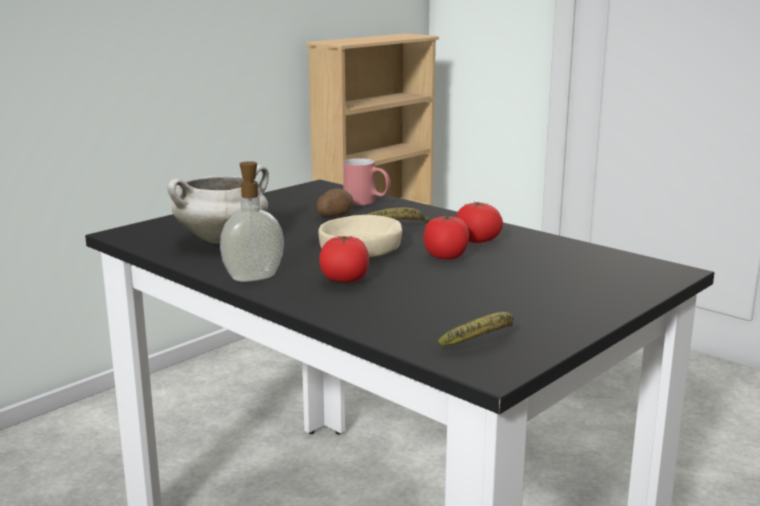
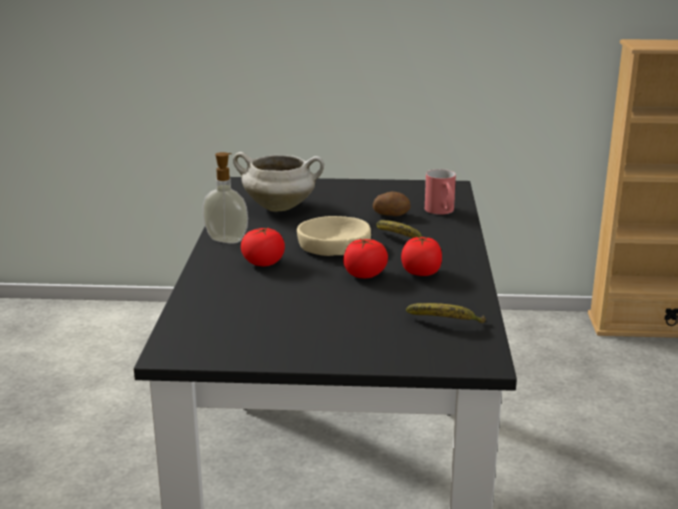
camera: 50 degrees right, 5 degrees up
(483, 341) = (215, 336): banana -> banana (445, 323)

